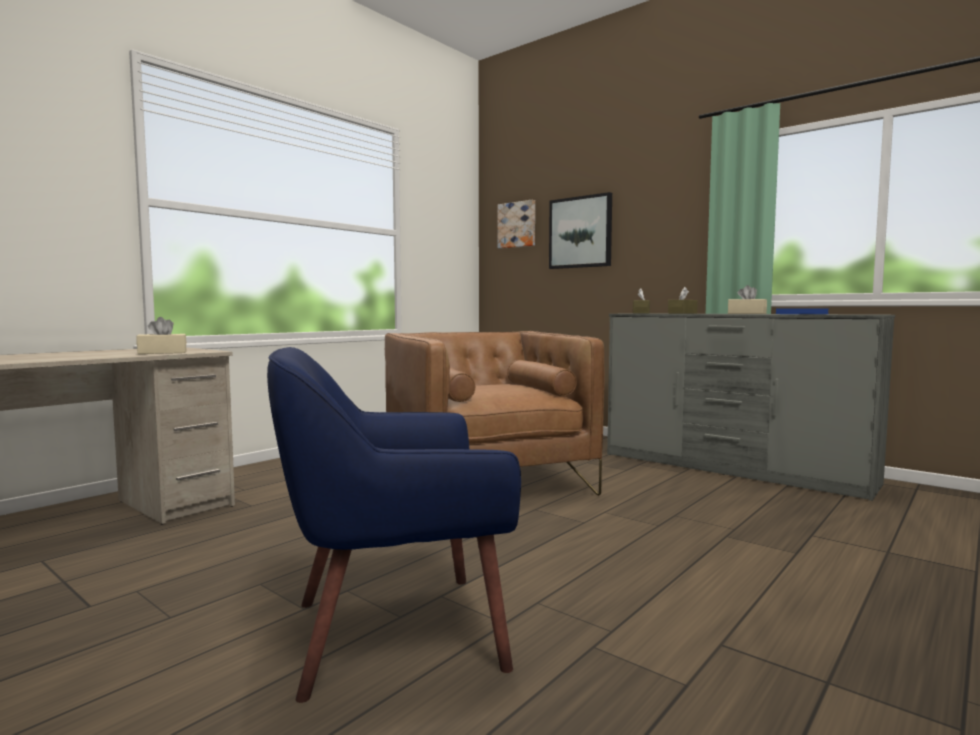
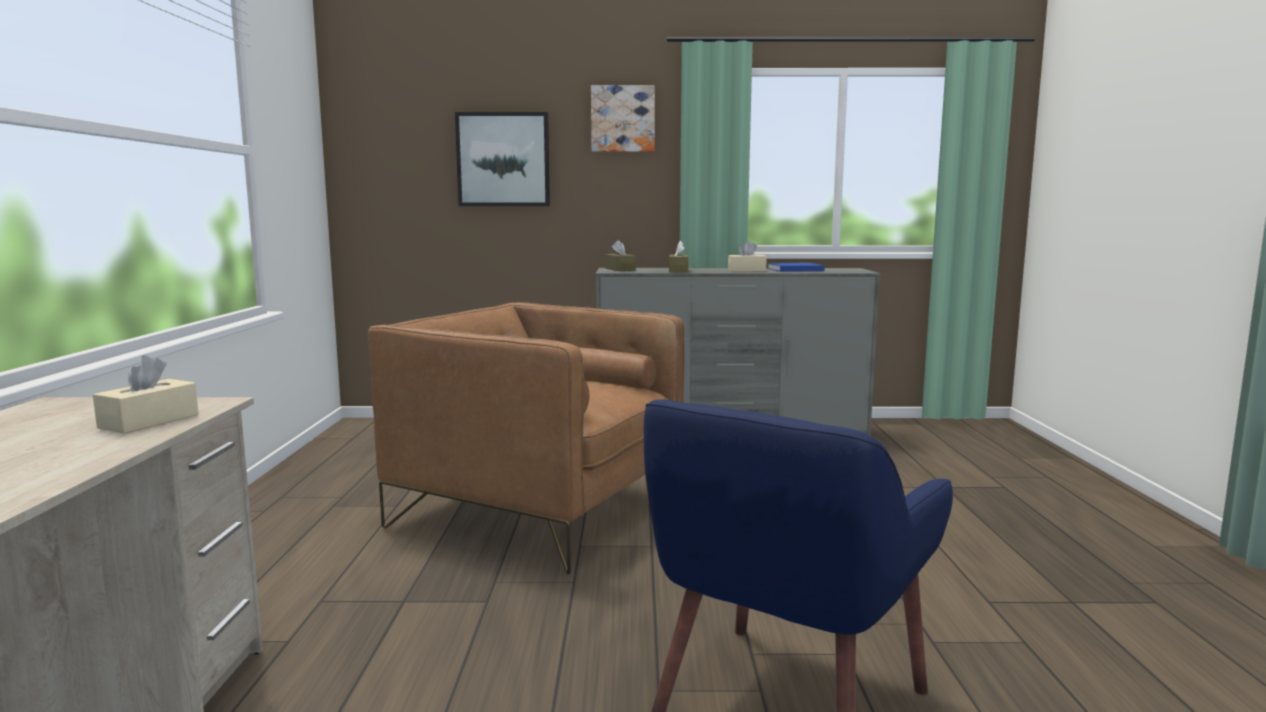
camera: 40 degrees left, 5 degrees up
(517, 225) = (397, 140): picture -> picture (623, 119)

